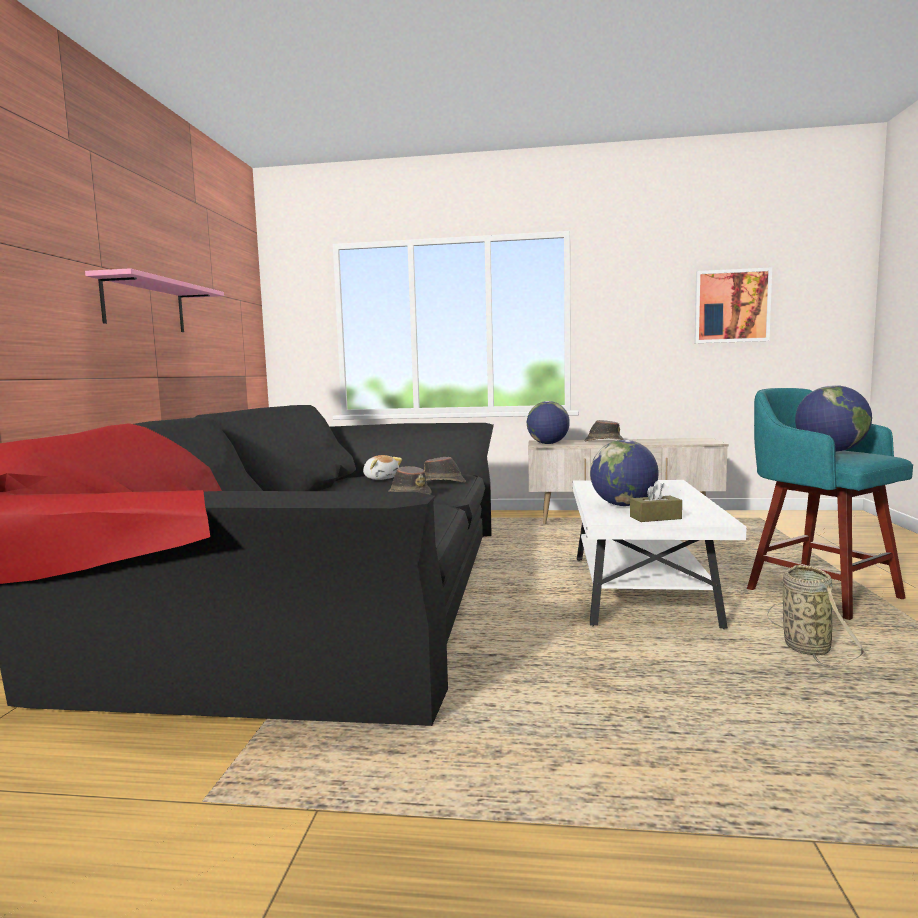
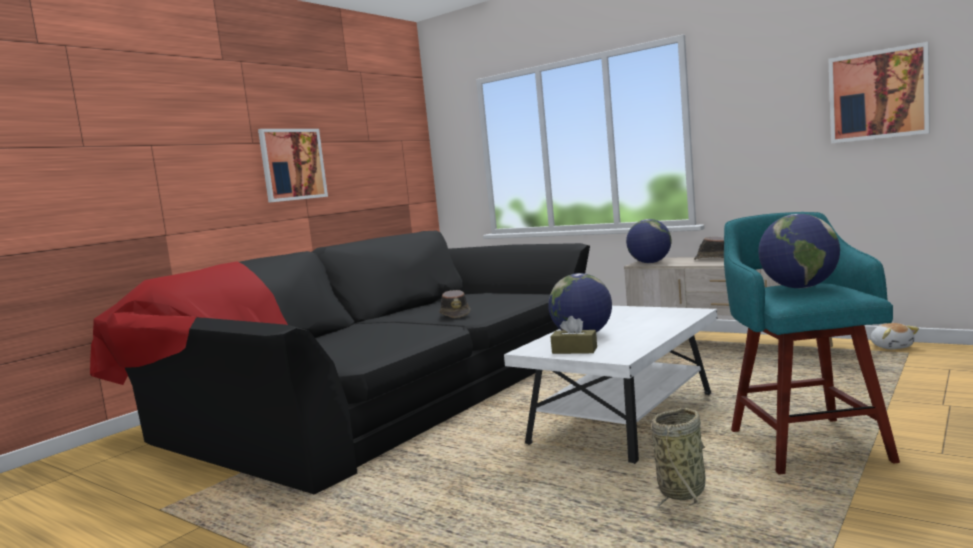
camera: 30 degrees right, 0 degrees up
(144, 306) = (292, 164): pink shelf -> picture
(381, 478) = (474, 297): plush toy -> plush toy (892, 347)
(443, 482) = (508, 303): brown hat -> none

